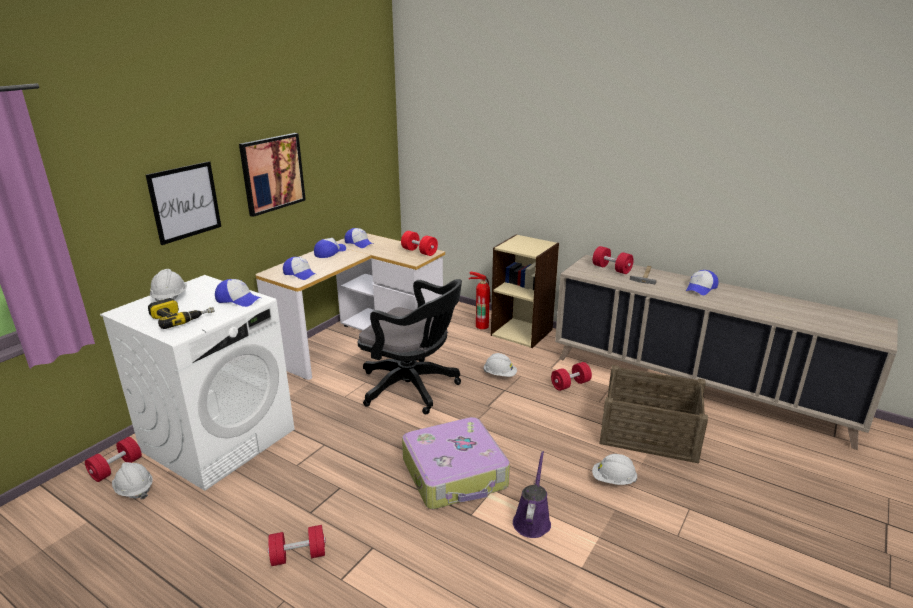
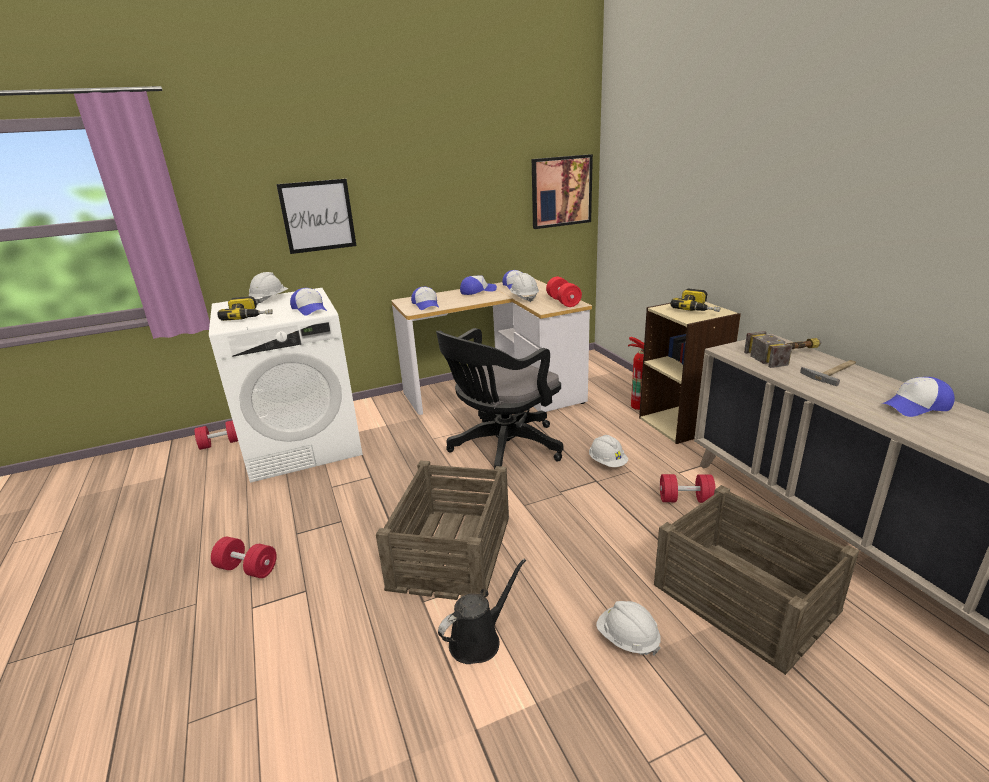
camera: 35 degrees right, 0 degrees up
(134, 489) = (212, 464): white hard hat -> white hard hat (524, 298)
(272, 173) = (421, 199): picture -> picture (561, 191)
(413, 388) = (502, 449): black office chair -> black office chair turned 75 degrees clockwise
(455, 474) = (452, 551): suitcase -> crate
(528, 243) = (698, 308): none -> power drill
(532, 520) = (479, 640): purple watering can -> black watering can
(611, 269) = (788, 355): red dumbbell -> hammer

